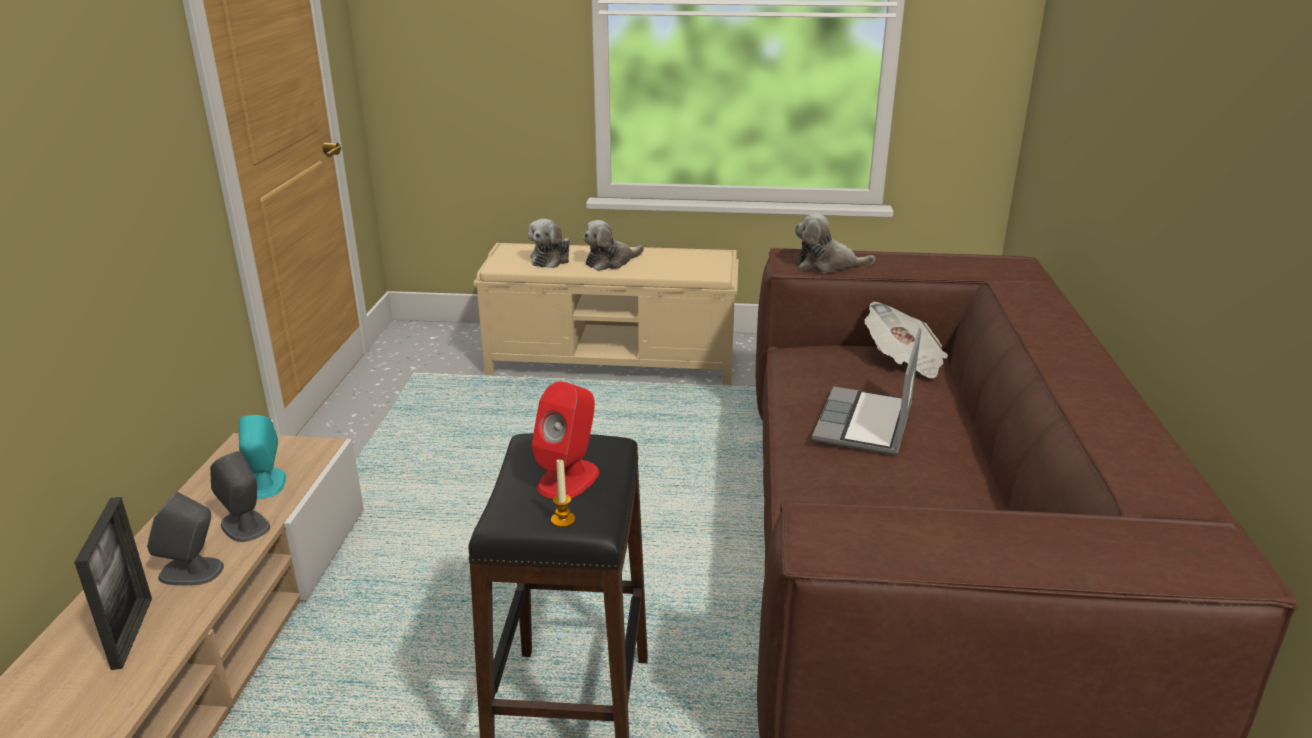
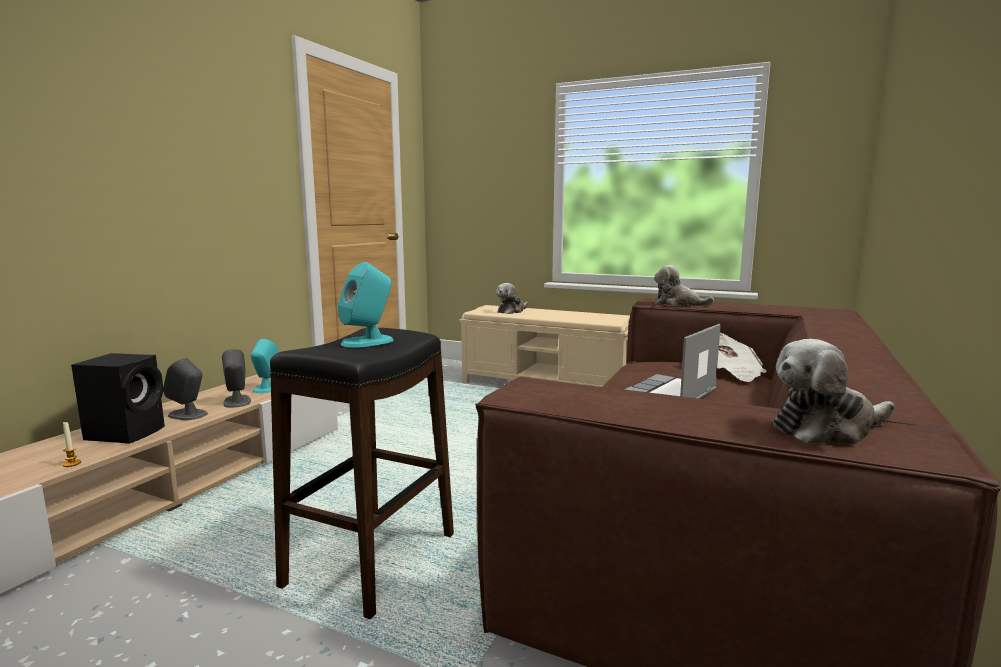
camera: 20 degrees right, 15 degrees down
(132, 632) = (128, 433): picture frame -> black speaker
(563, 520) = (335, 351): candle -> candle (72, 463)
(569, 479) = (368, 342): red speaker -> turquoise speaker
(610, 262) = (547, 314): plush toy -> plush toy (826, 429)

